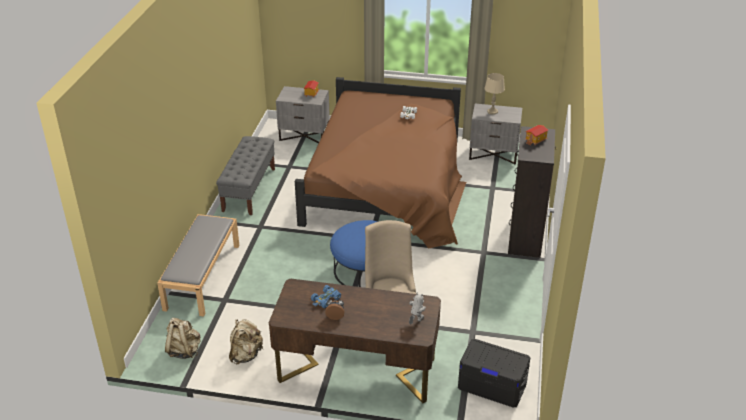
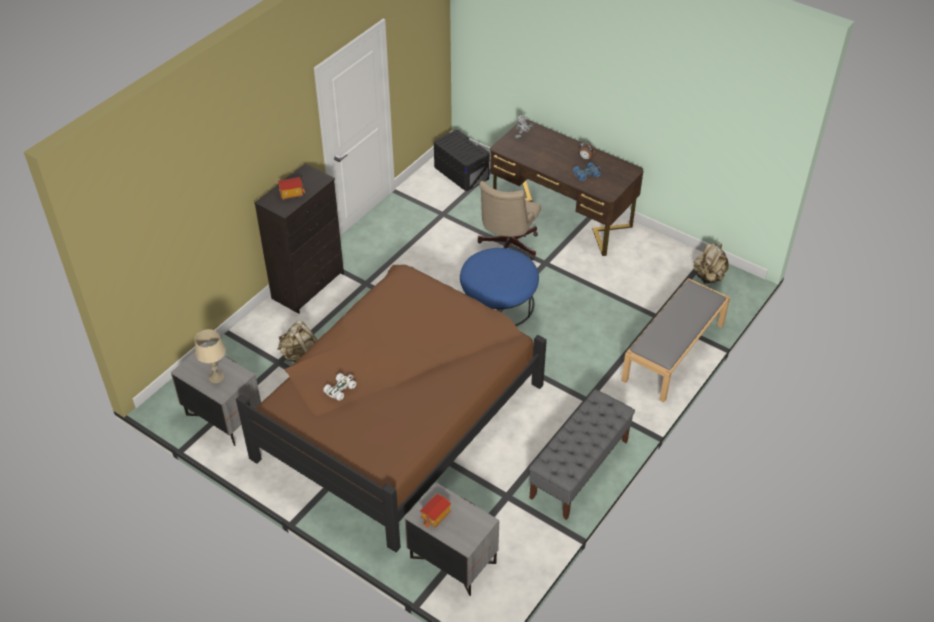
camera: 155 degrees left, 10 degrees up
(246, 355) = (652, 256): beige backpack -> beige backpack (299, 355)

